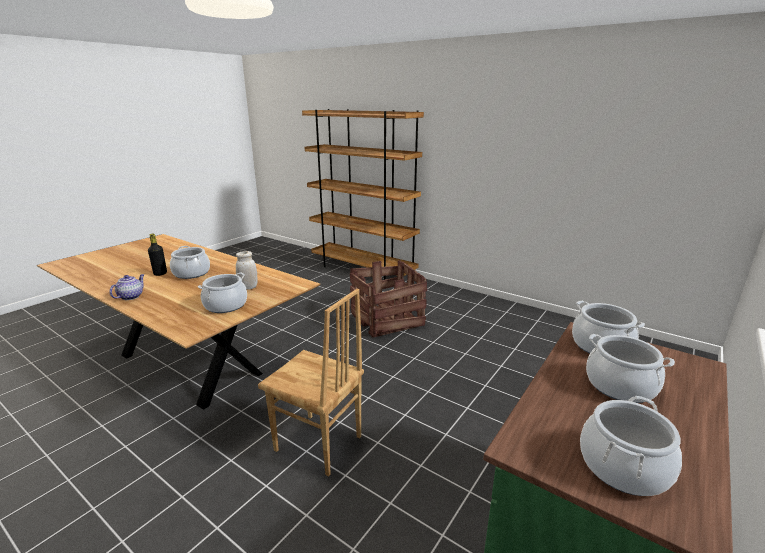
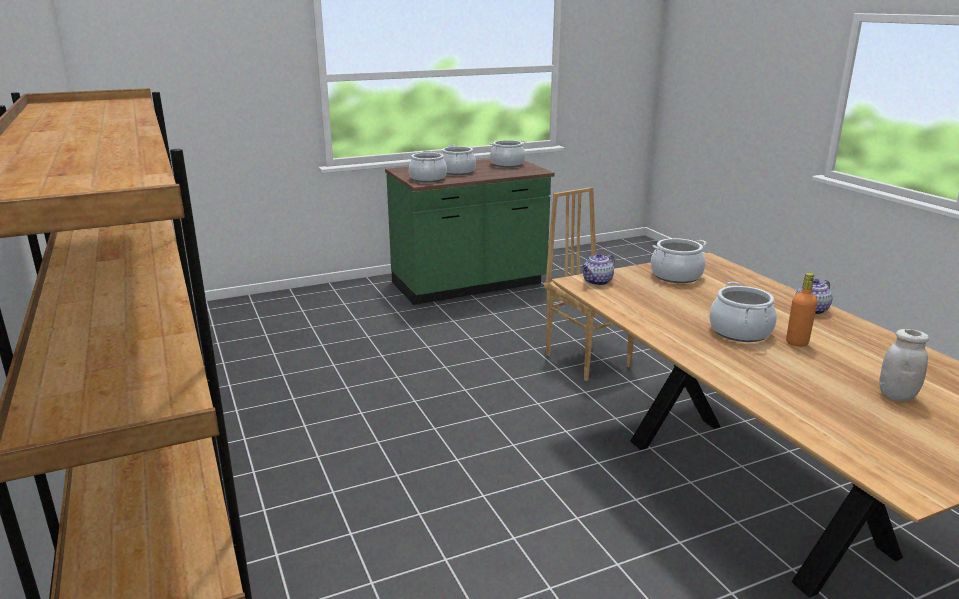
camera: 150 degrees left, 0 degrees up
(160, 274) = (797, 342): black bottle -> orange bottle
(248, 287) = (648, 291): white jar -> white jar (896, 396)
(286, 287) = (597, 282): none -> teapot
(387, 319) = (372, 473): crate -> none

